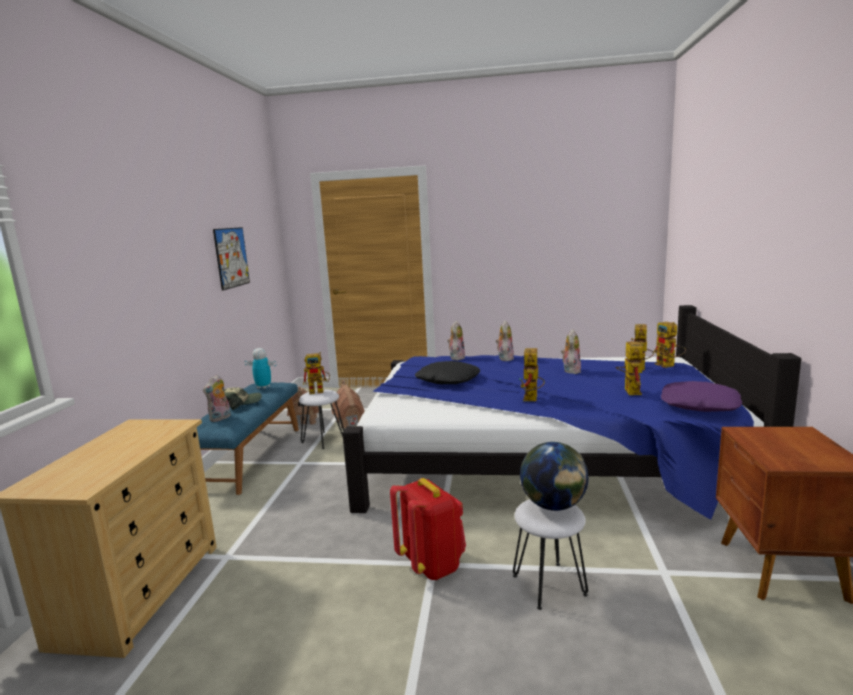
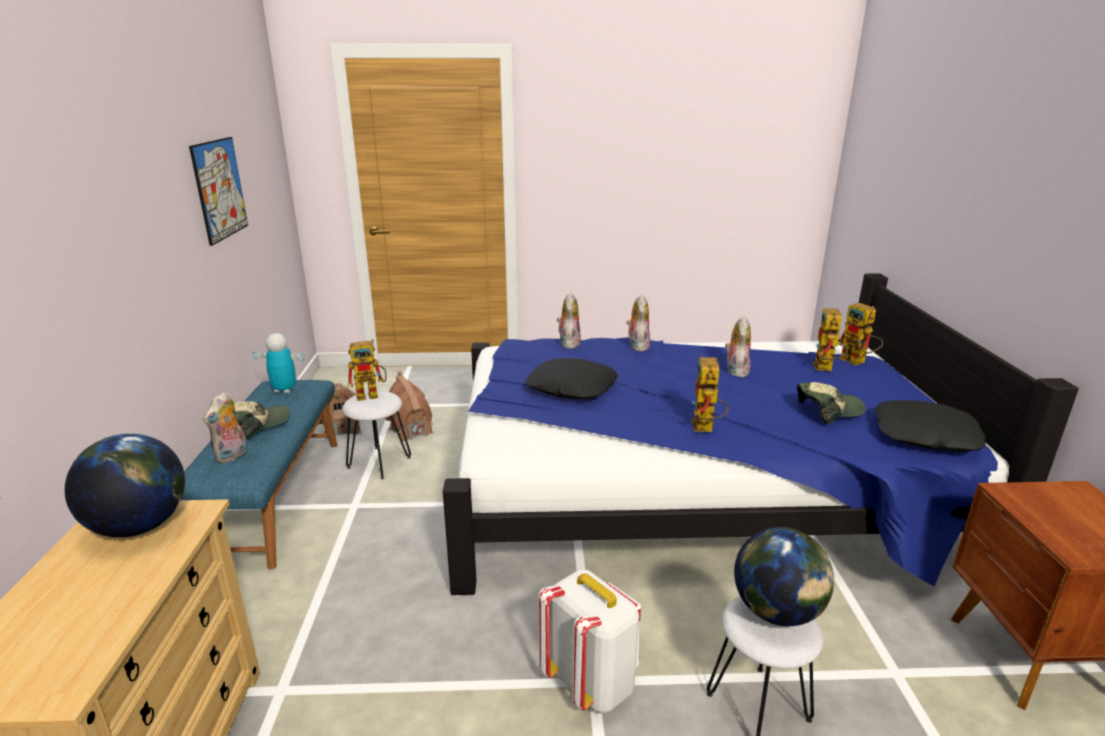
camera: 10 degrees left, 10 degrees up
(147, 429) = (140, 527): none -> globe
(432, 565) = (592, 683): red backpack -> white backpack
(629, 390) = (828, 410): toy robot -> cap
(699, 405) = (925, 436): purple pillow -> black pillow

